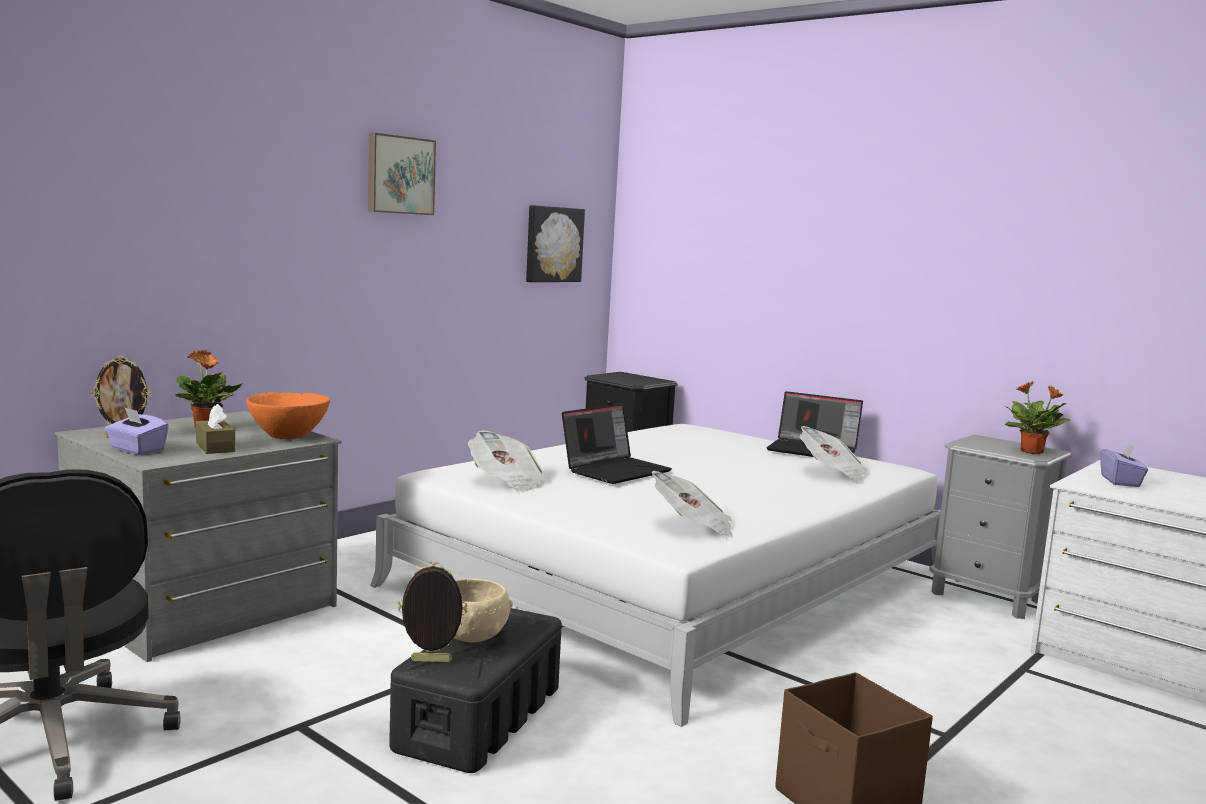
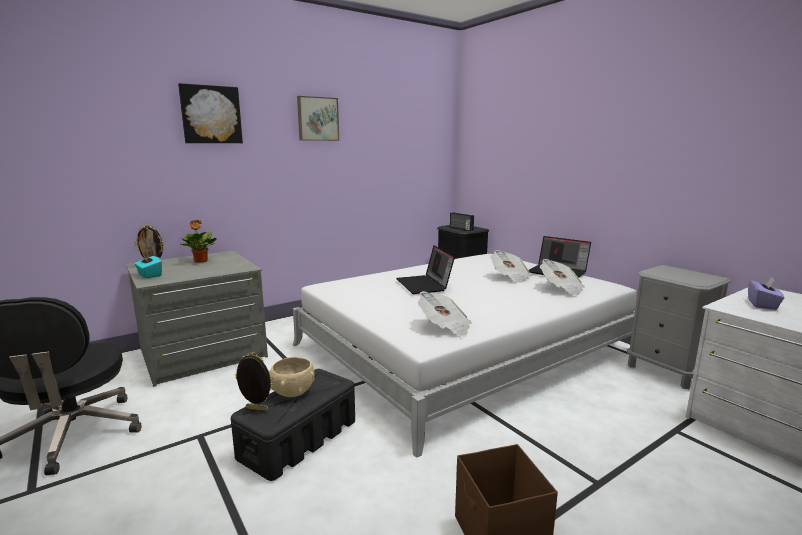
camera: 15 degrees right, 5 degrees up
(137, 450) = (149, 275): purple tissue box -> turquoise tissue box
(215, 447) = (190, 273): brown tissue box -> none
(288, 437) = (235, 267): orange bowl -> none
(506, 482) = (356, 292): newspaper -> newspaper (510, 277)
(553, 244) = (417, 153): picture -> picture (211, 115)
(616, 470) = (424, 285): laptop -> laptop turned 105 degrees clockwise
(629, 380) = (461, 229): none -> radio
(1032, 452) = (700, 279): potted plant -> none

